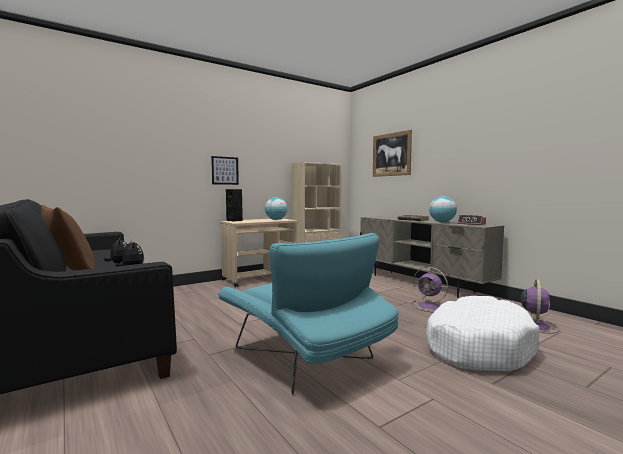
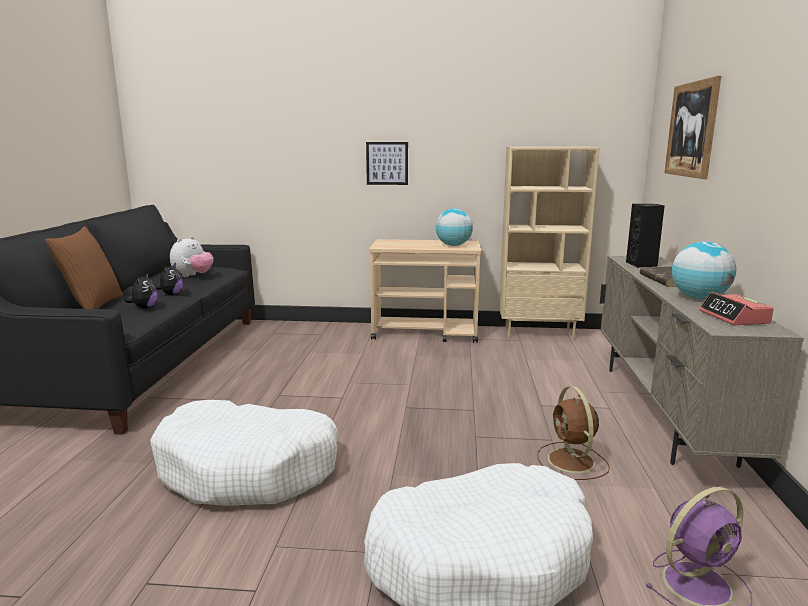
camera: 40 degrees right, 10 degrees up
(106, 253) = (193, 276): none -> plush toy
(235, 220) = (393, 241): black speaker -> black speaker (642, 265)
(307, 358) = (249, 469): turquoise armchair -> white dog bed
(430, 307) = (572, 462): purple fan -> brown fan

